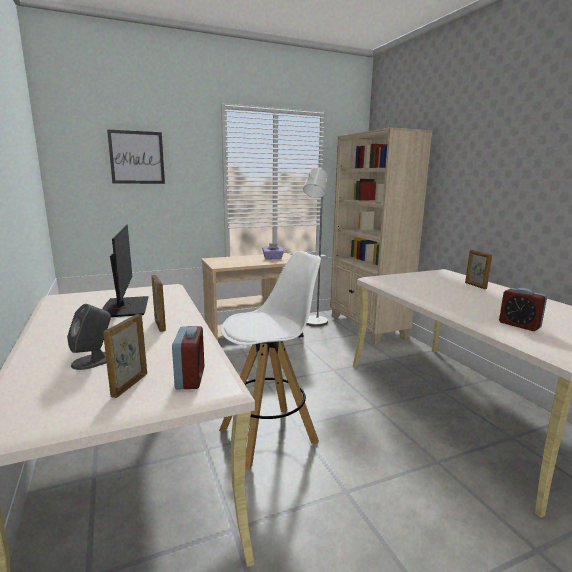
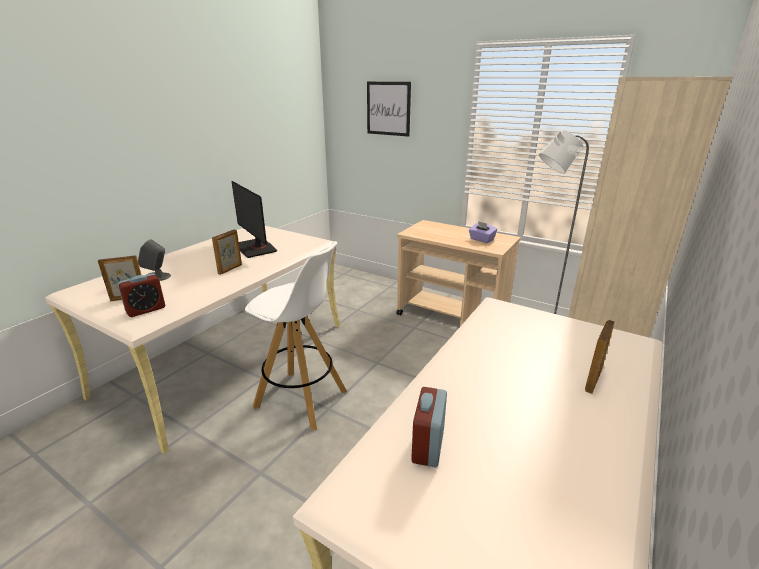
camera: 55 degrees right, 10 degrees up
(125, 307) = (255, 248): monitor -> monitor turned 105 degrees clockwise

